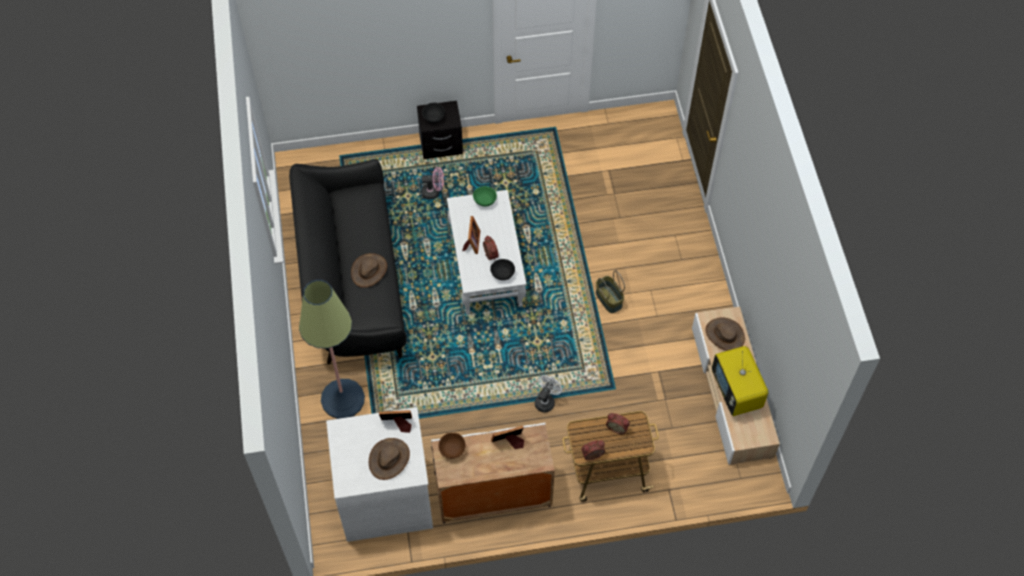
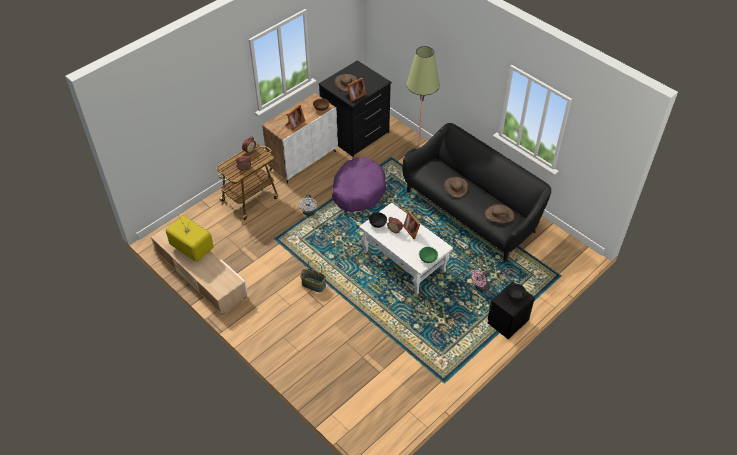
camera: 145 degrees right, 10 degrees down
(385, 497) = (356, 134): white dresser -> black dresser
(459, 397) = (358, 190): none -> purple dog bed
(725, 335) = (217, 277): brown hat -> brown hat (499, 215)

